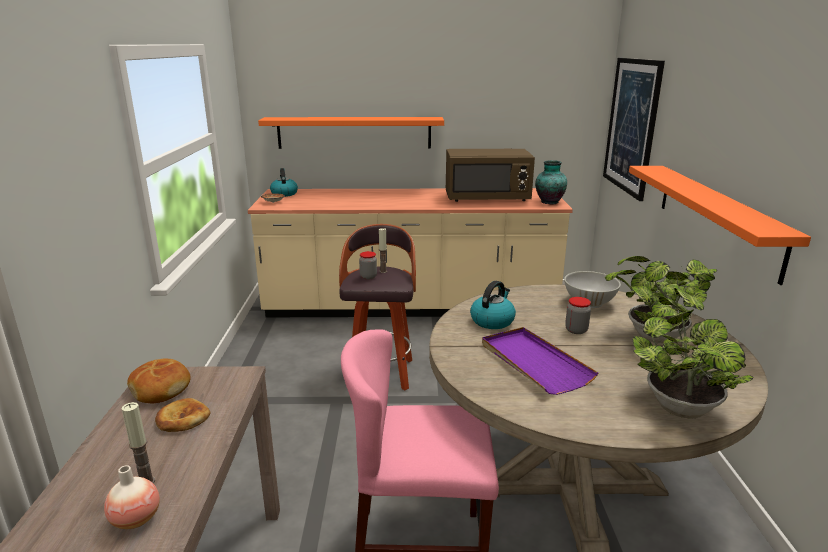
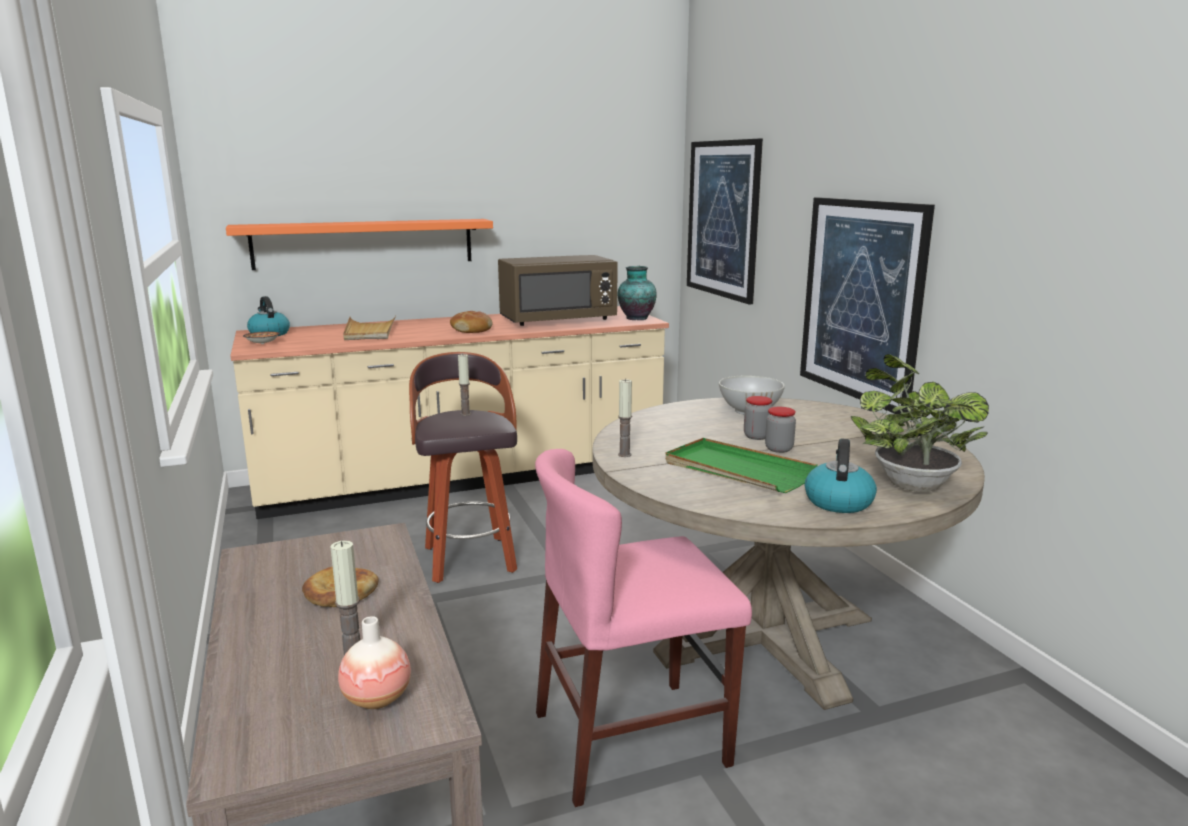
camera: 20 degrees left, 5 degrees down
(161, 388) = (275, 567): bread -> bread (472, 329)
(348, 197) = (369, 331): none -> beige tray
(368, 277) = (450, 421): jar -> jar (779, 449)
(456, 331) = (624, 454): none -> candle
(492, 321) = (657, 439): kettle -> kettle (838, 501)
(534, 363) = (737, 470): purple tray -> green tray
(651, 337) = (838, 433): potted plant -> none
(715, 216) = (861, 300): orange shelf -> picture

